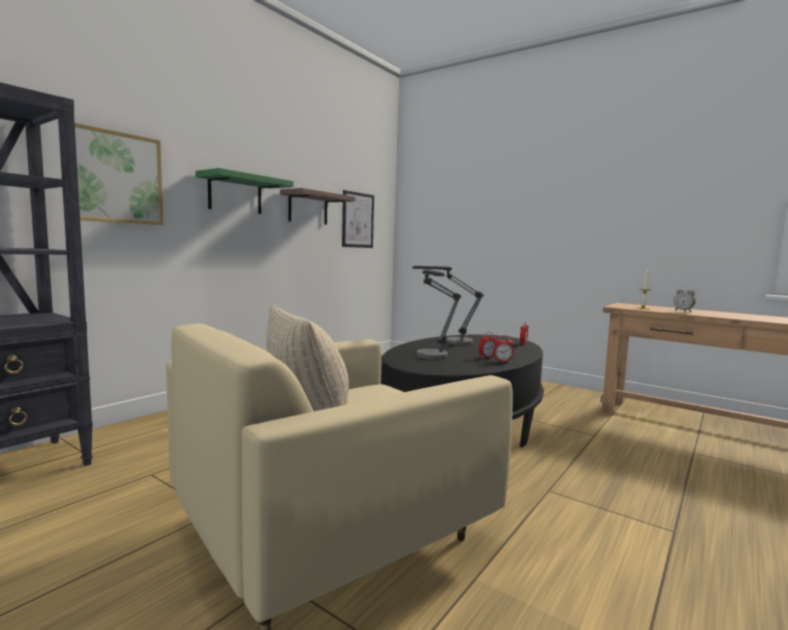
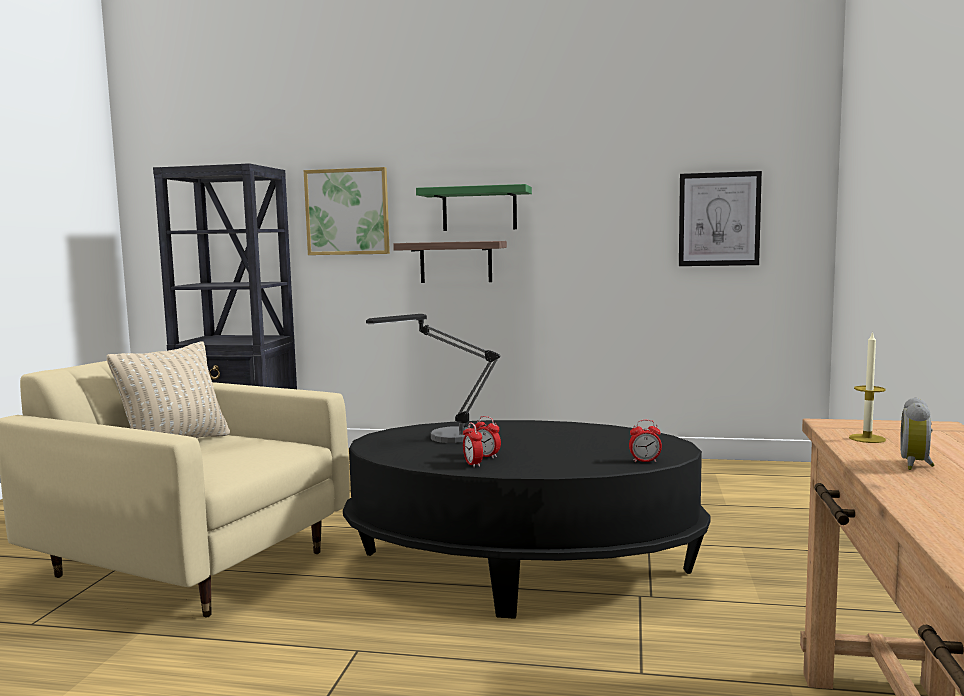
camera: 65 degrees right, 0 degrees up
(308, 208) = (602, 212): shelf -> shelf (456, 262)
(450, 342) = (567, 432): table lamp -> none

